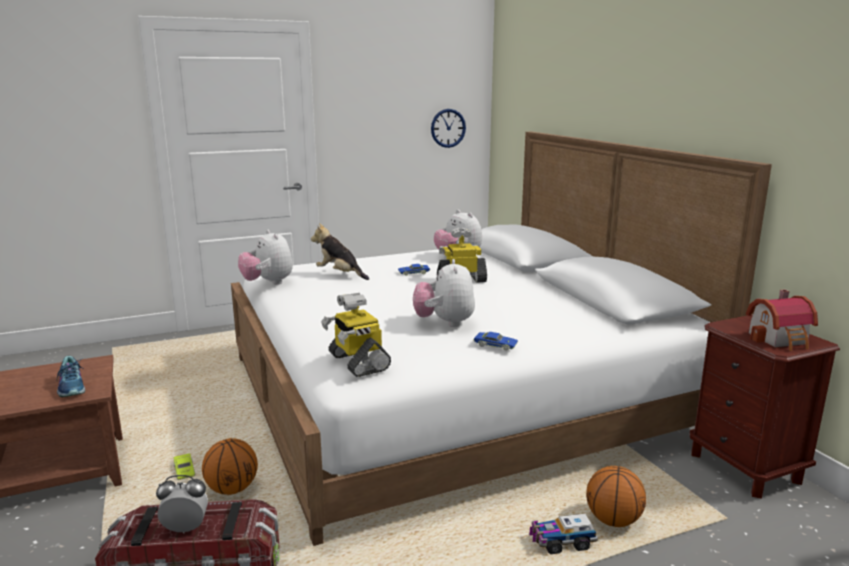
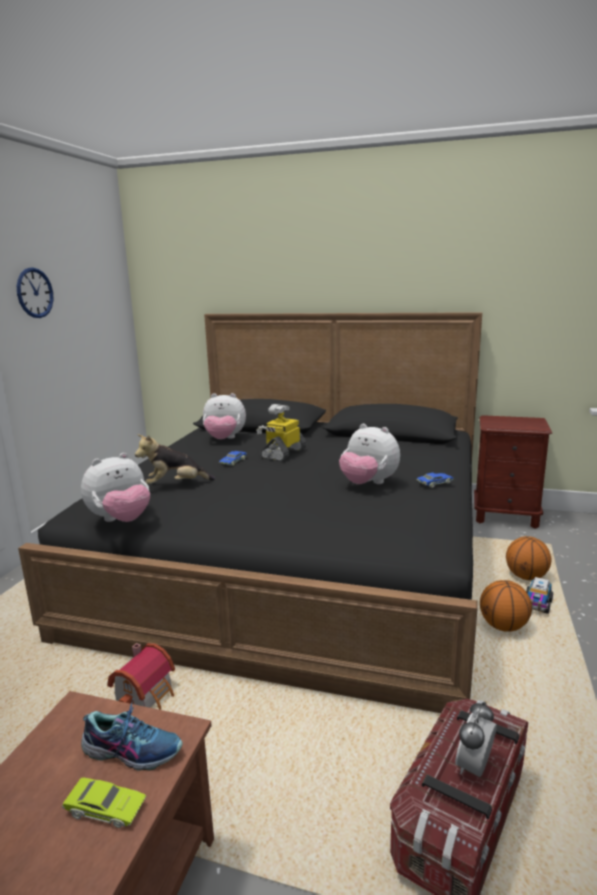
camera: 50 degrees left, 0 degrees up
(184, 470) = (241, 768): green toy car -> green toy car (105, 808)
(232, 489) = (318, 742): basketball -> basketball (503, 626)
(268, 283) = (121, 520): plush toy -> plush toy turned 45 degrees counterclockwise
(357, 362) = (408, 534): toy robot -> none
(448, 128) = (106, 319): wall clock -> wall clock (34, 293)
(454, 391) = (298, 558): white bed -> black bed
(781, 339) = (526, 423): toy house -> toy house (147, 694)

